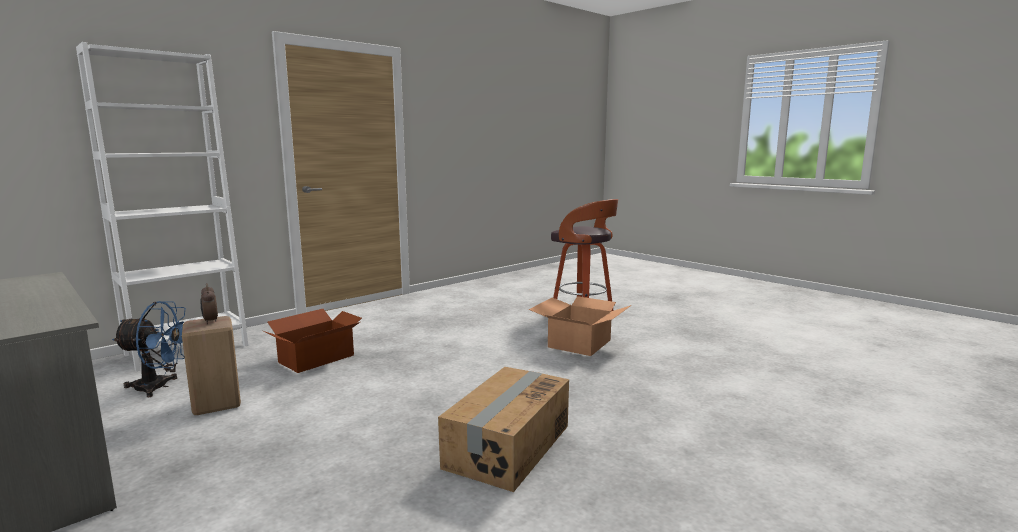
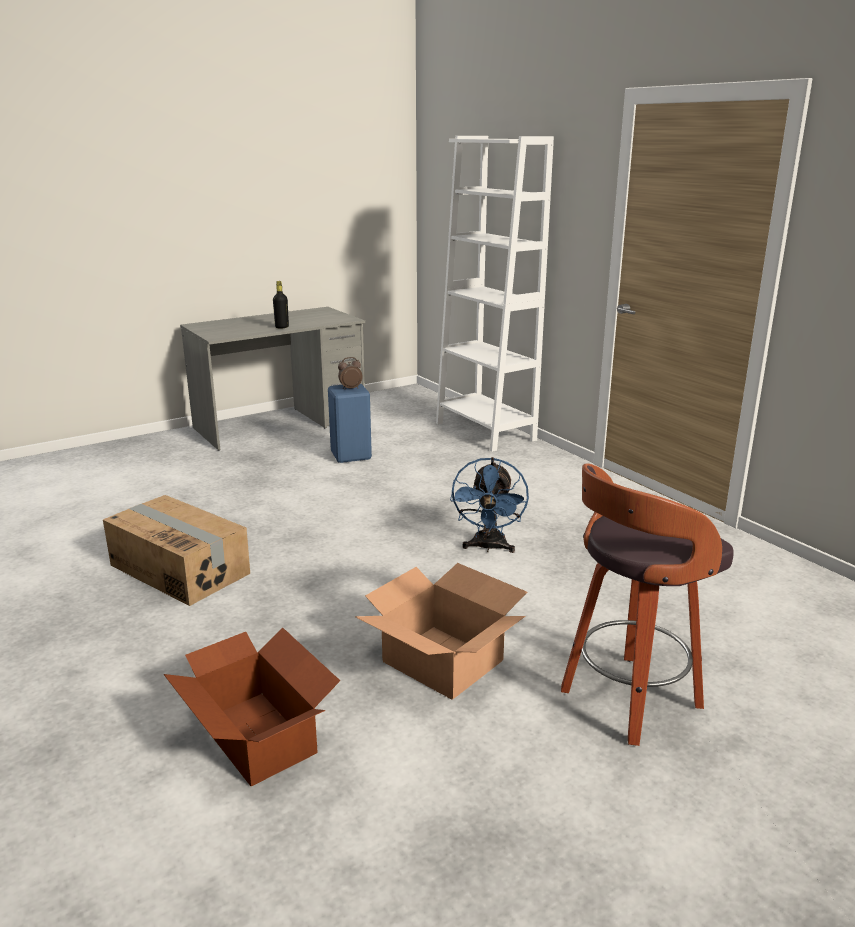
camera: 100 degrees right, 10 degrees up
(45, 297) = (282, 327): none -> black bottle
(159, 387) = (397, 434): blue fan -> blue fan (488, 547)
(218, 404) = (350, 456): beige stool -> blue stool
(315, 359) = (441, 482): cardboard box -> cardboard box (258, 736)

